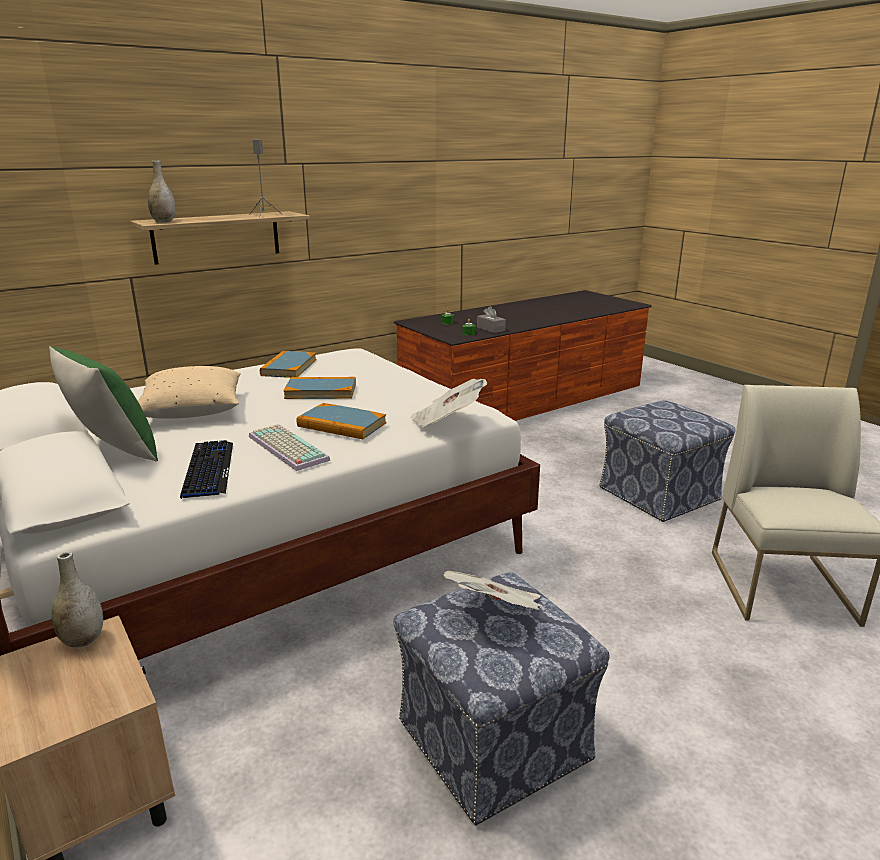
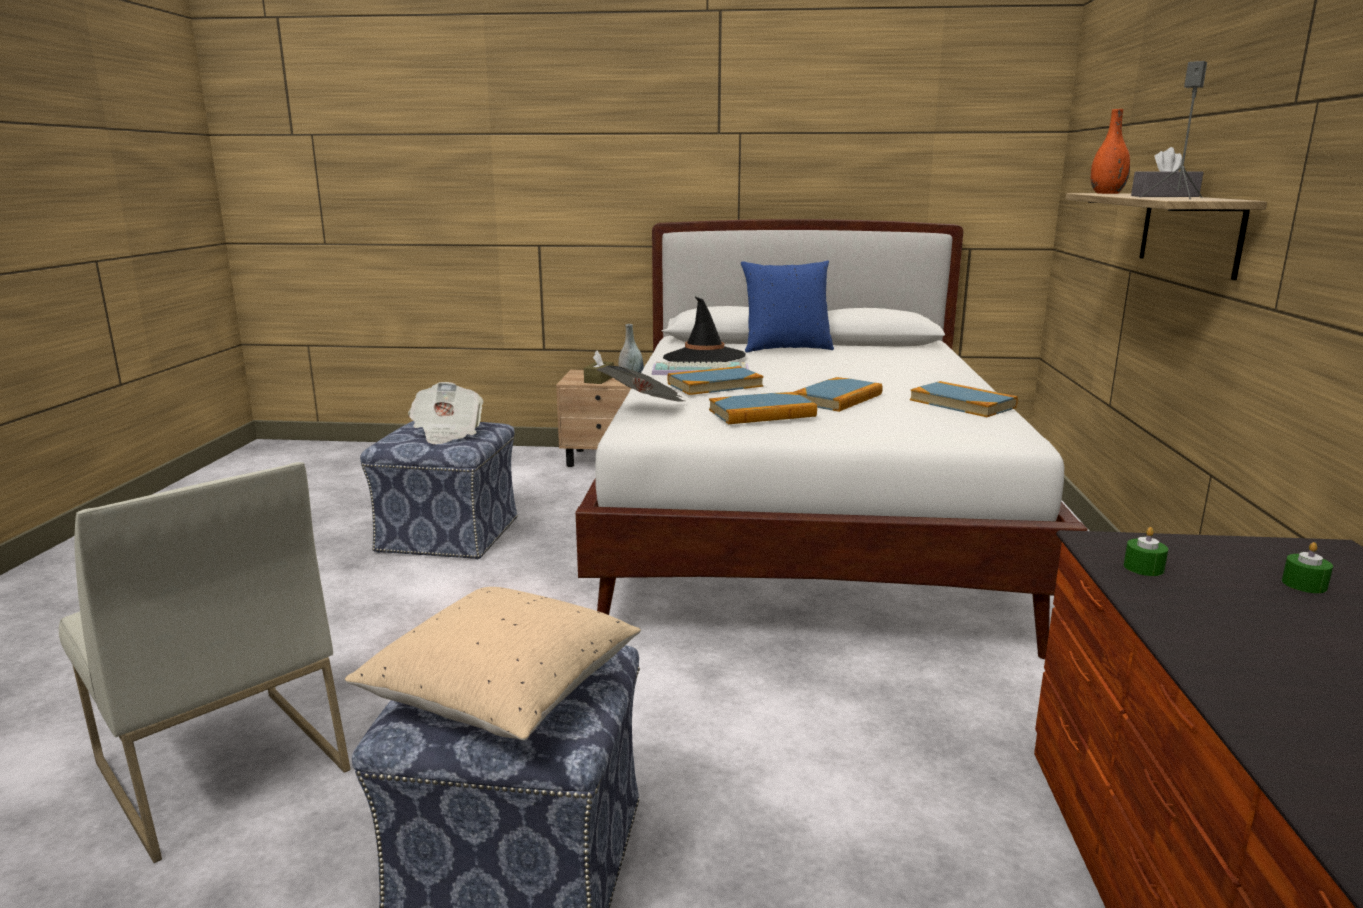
camera: 130 degrees right, 5 degrees down
(92, 674) = (599, 379): none -> brown tissue box
(113, 452) = (786, 348): green pillow -> blue pillow
(164, 221) = (1106, 193): grey vase -> orange vase
(192, 411) = (849, 367): beige pillow -> beige pillow (503, 694)
(208, 470) = (704, 357): keyboard -> black hat
(401, 393) = (762, 413): none -> book
(490, 329) = (1183, 607): grey tissue box -> grey tissue box (1164, 196)

